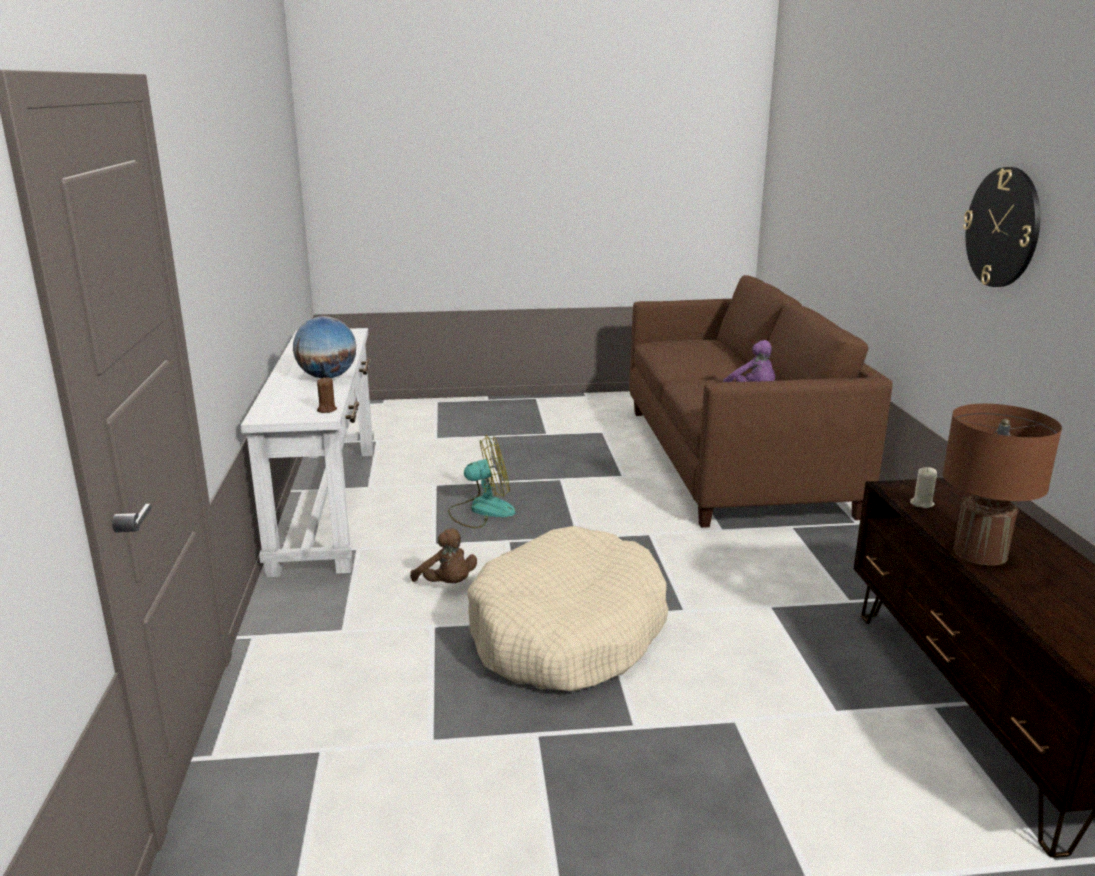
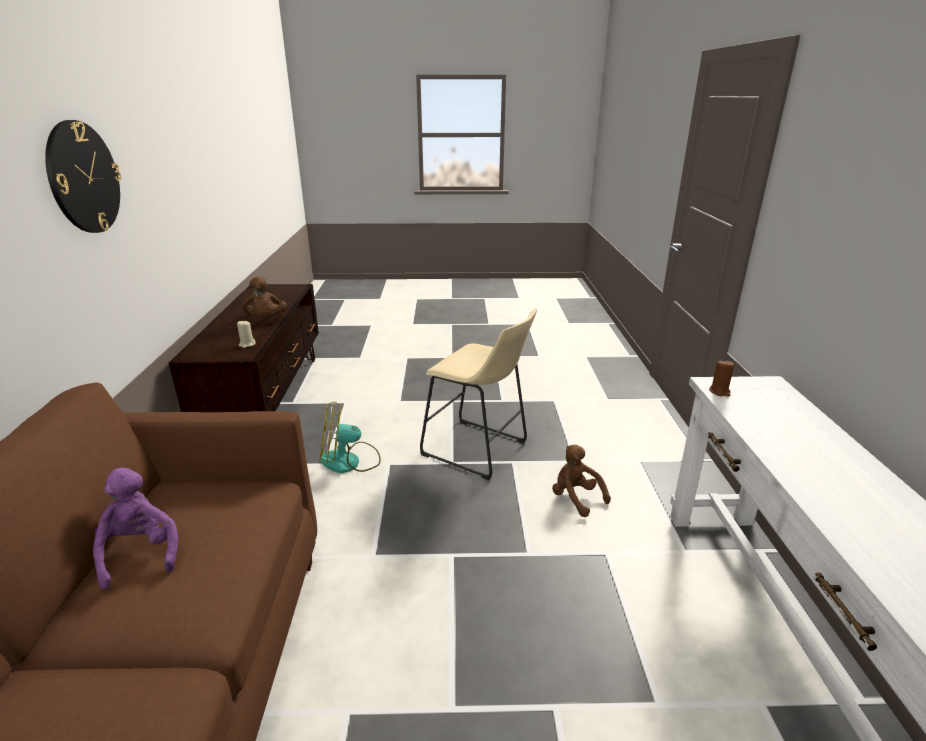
camera: 175 degrees left, 5 degrees up
(327, 377) = (795, 458): globe -> none
(481, 510) = (567, 617): fan -> fan (349, 461)
(567, 633) = (479, 450): beige dog bed -> beige stool
(980, 553) = (266, 319): brown table lamp -> brown plush toy

